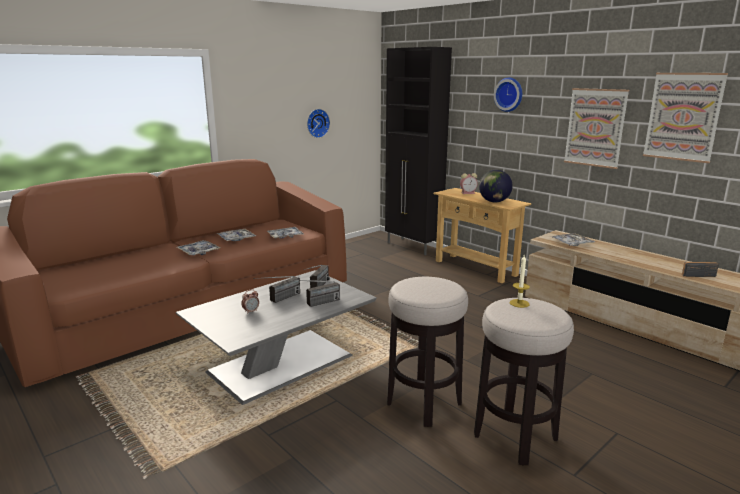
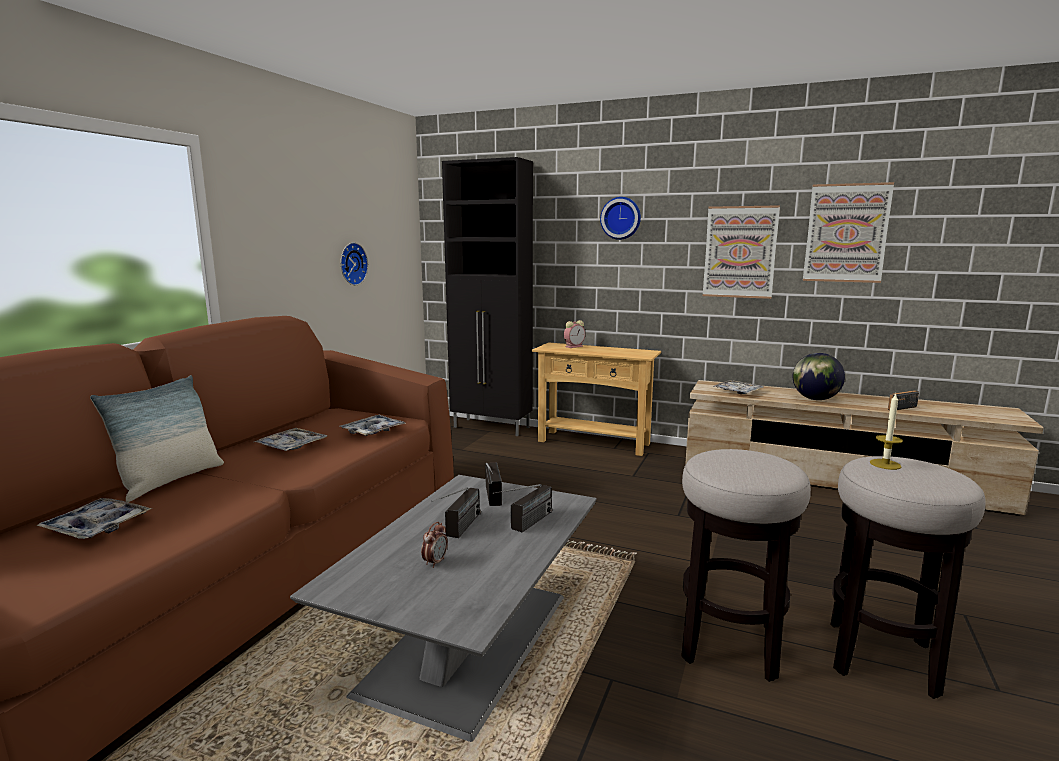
camera: 25 degrees left, 5 degrees down
(165, 248) = (170, 480): none -> pillow
(198, 252) = (248, 476): tray -> tray (97, 526)
(494, 201) = (620, 353): globe -> globe (815, 399)

